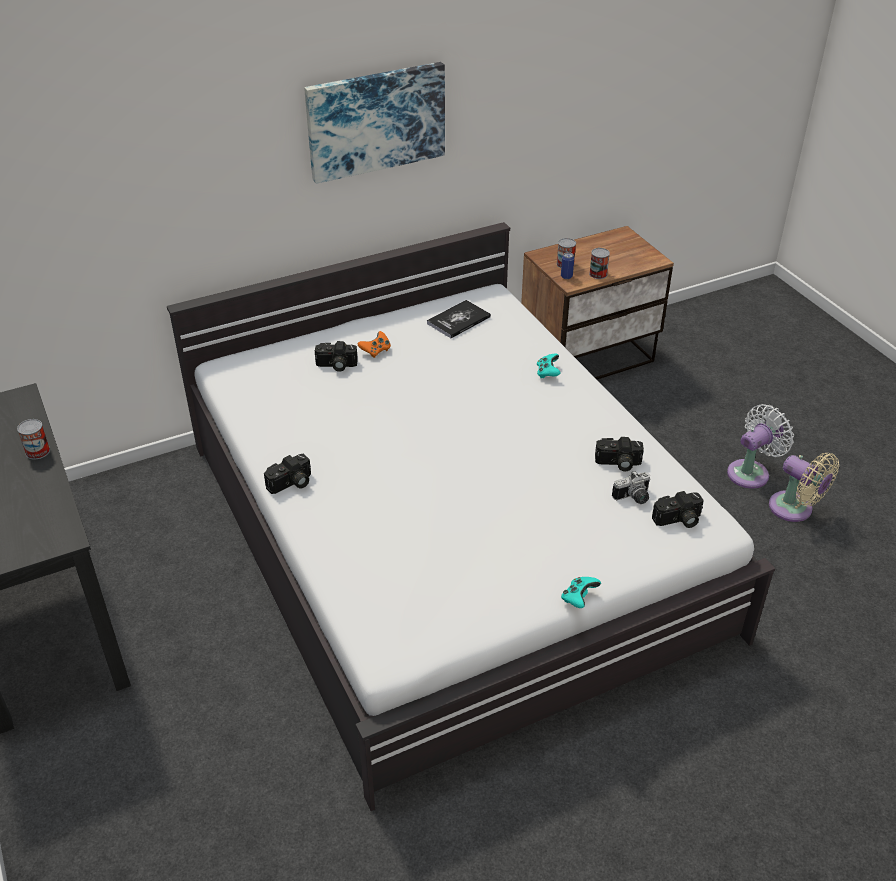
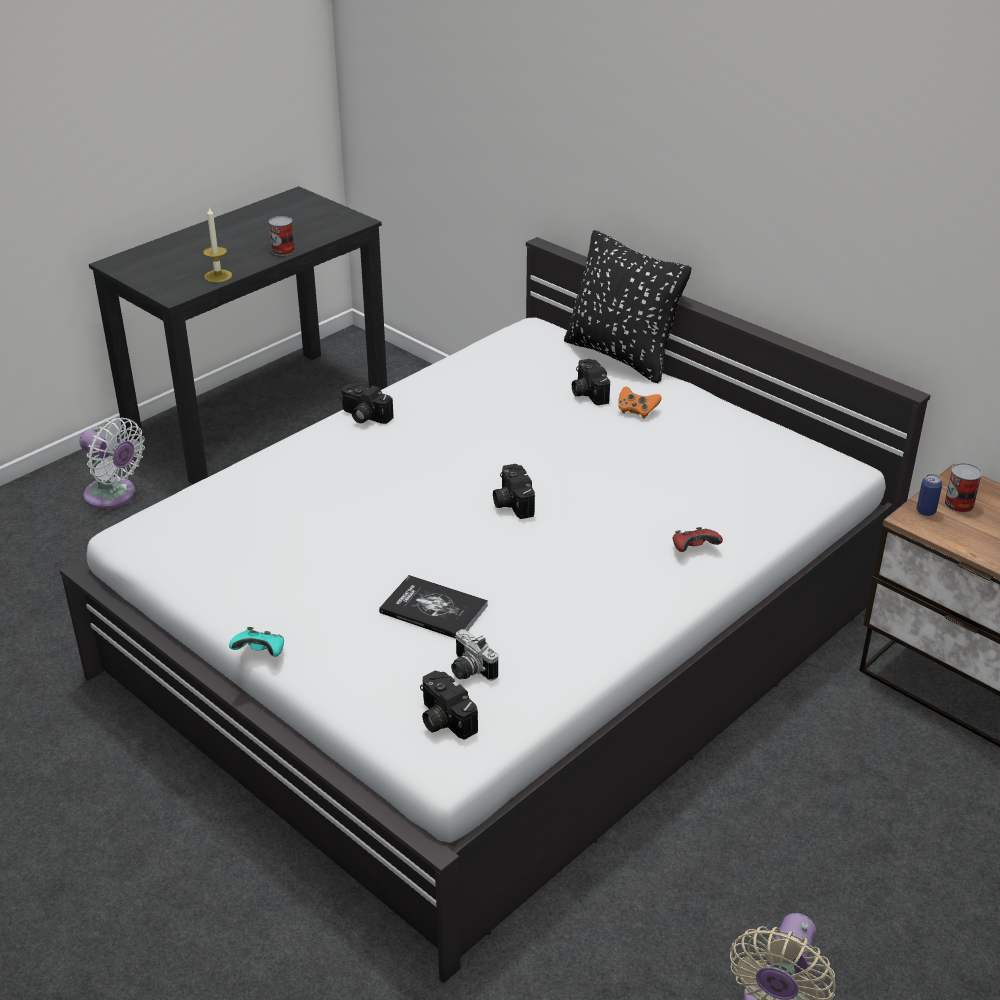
camera: 70 degrees right, 5 degrees down
(52, 502) = (218, 276): none -> candle
(297, 338) = (621, 356): none -> black pillow
(375, 120) = (790, 146): picture -> none
(458, 320) = (753, 454): book -> book (433, 609)
(547, 373) = (694, 549): turquoise game controller -> red game controller
(598, 274) = (963, 539): can -> none
(618, 463) = (533, 645): camera -> camera (511, 502)
(751, 472) = (835, 935): white fan -> white fan (114, 496)

